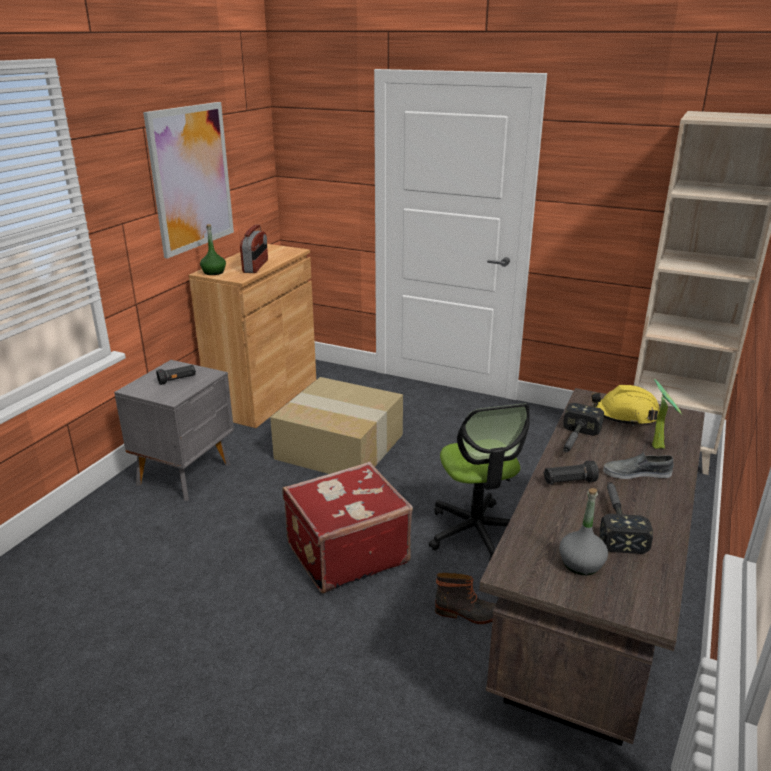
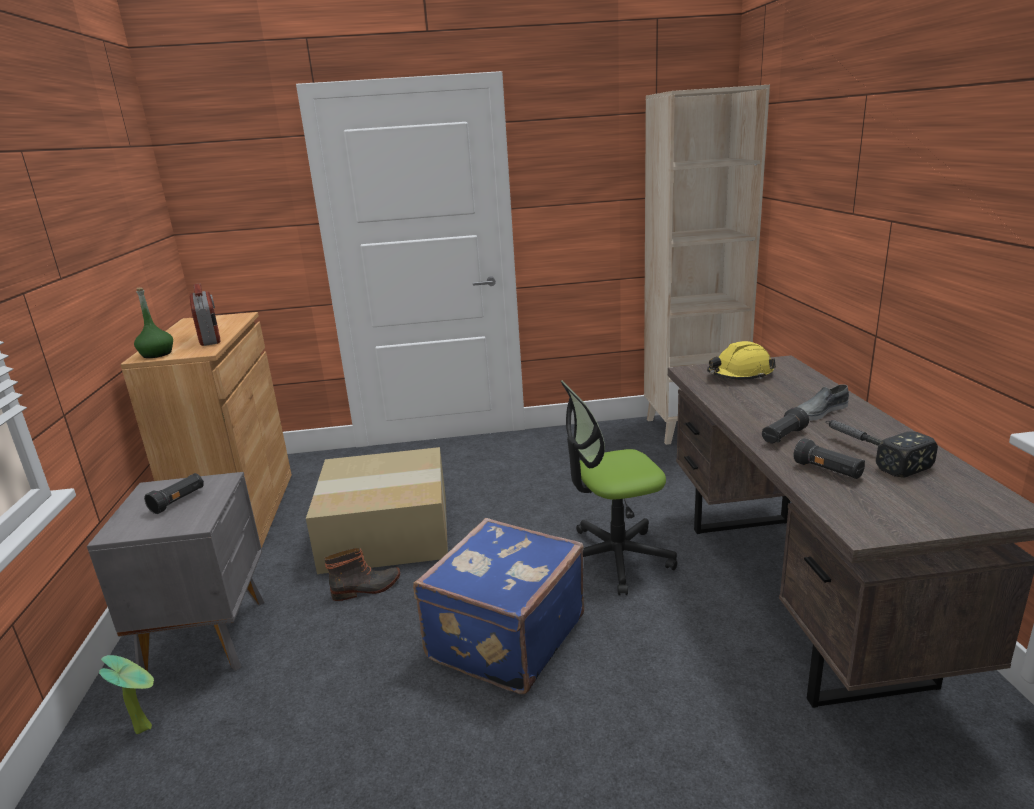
camera: 30 degrees left, 5 degrees down
(191, 178) = (93, 230): picture -> none
(345, 552) = (503, 637): red suitcase -> blue suitcase
(468, 613) = (689, 638): boot -> boot (367, 588)
(476, 532) = (614, 558): office chair -> office chair turned 120 degrees clockwise
(557, 522) = (828, 471): none -> black flashlight
(574, 442) = (735, 406): hammer -> none
(581, 564) = (902, 496): grey bottle -> none
(659, 445) = (801, 387): potted plant -> potted plant (145, 726)

